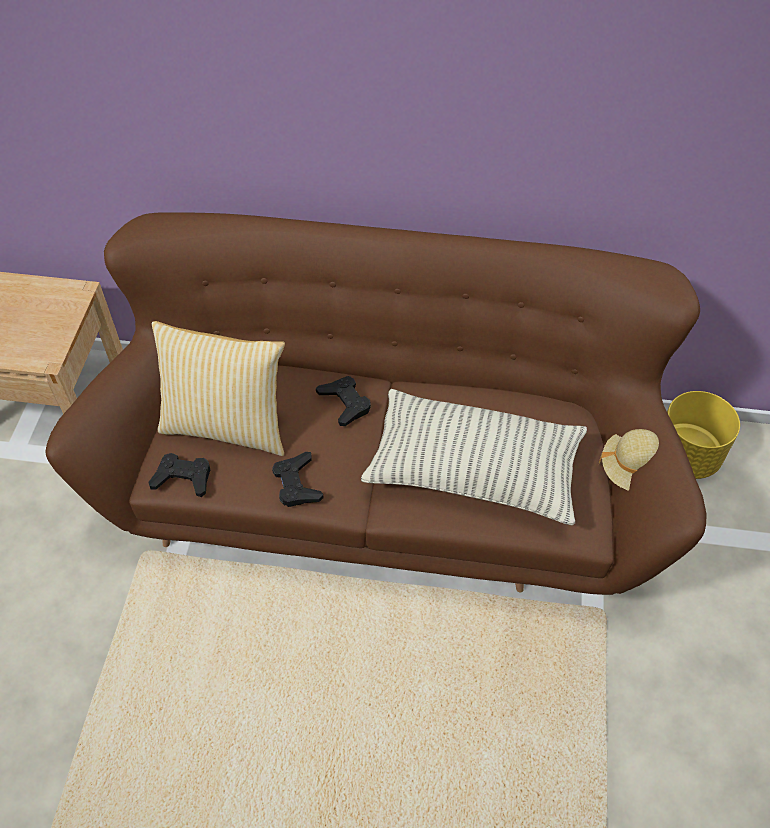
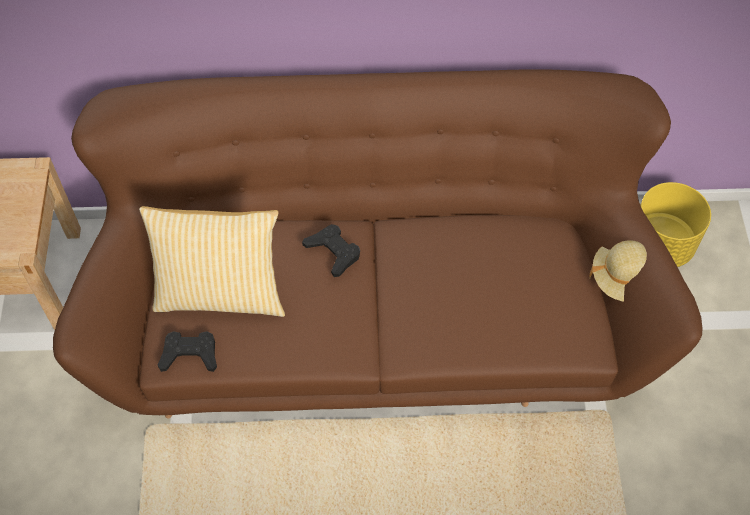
camera: 10 degrees left, 5 degrees up
(297, 484) = (304, 343): black game controller -> none
(474, 471) = (473, 303): pillow -> none

